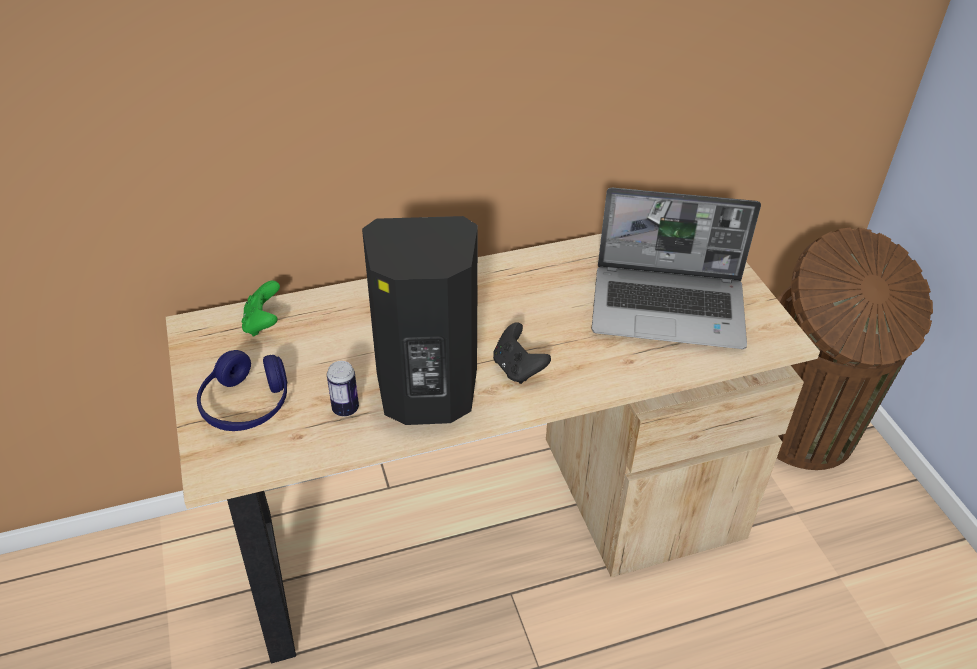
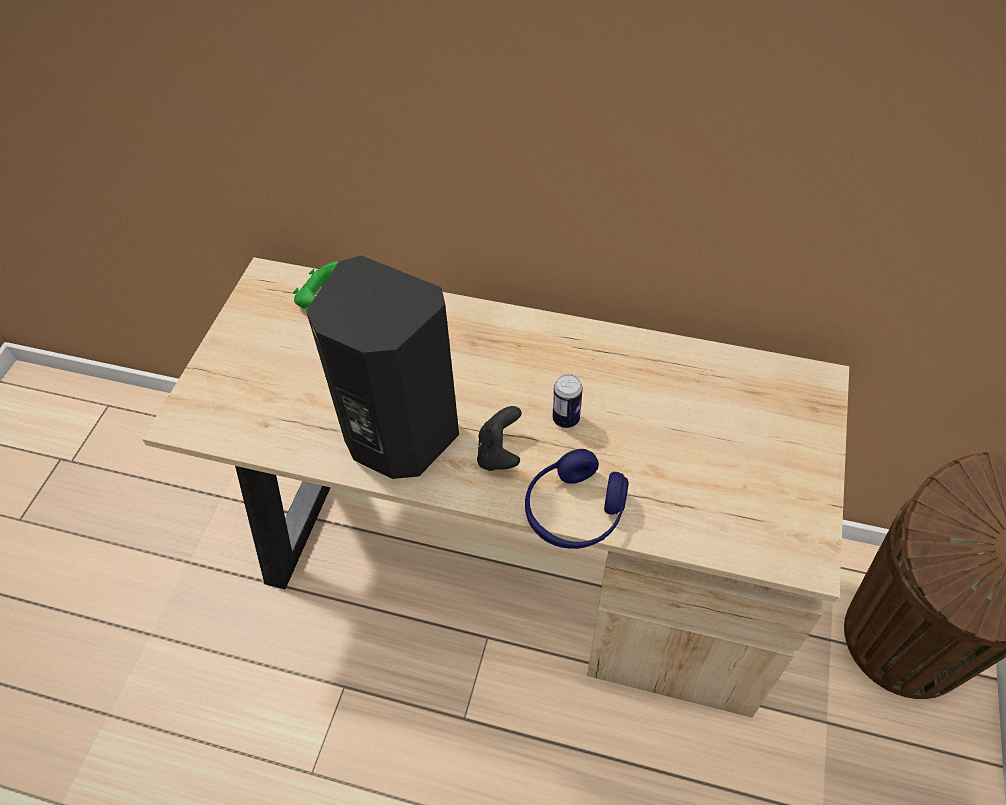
camera: 35 degrees right, 10 degrees up
(246, 404) = (249, 373): blue headphones -> blue headphones (574, 511)
(345, 409) = (321, 417): can -> can (566, 419)
(670, 308) = (708, 461): laptop -> none

